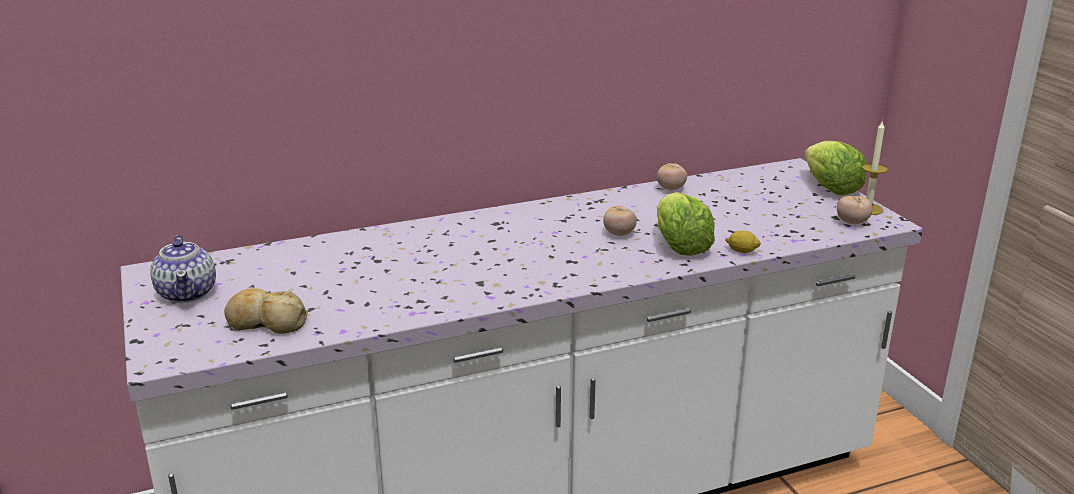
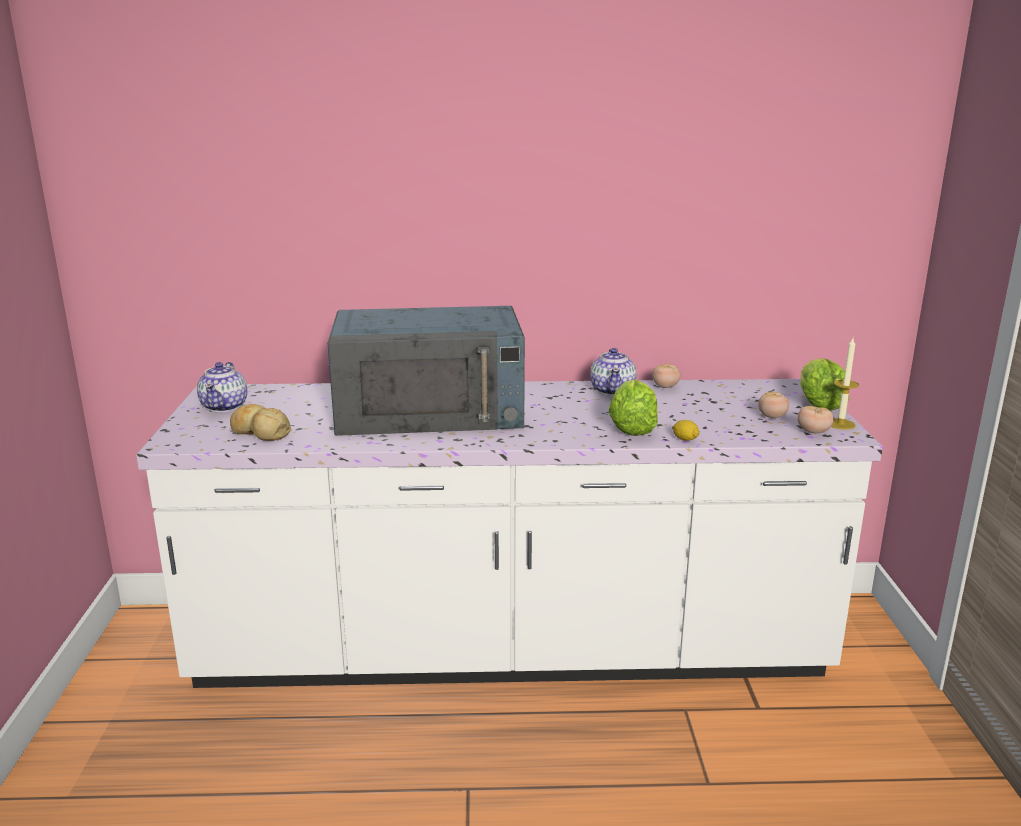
camera: 20 degrees right, 5 degrees down
(447, 258) = (431, 410): none -> blue microwave
(619, 234) = (587, 412): tomato -> tomato (772, 417)
(622, 201) = (613, 390): none -> teapot

